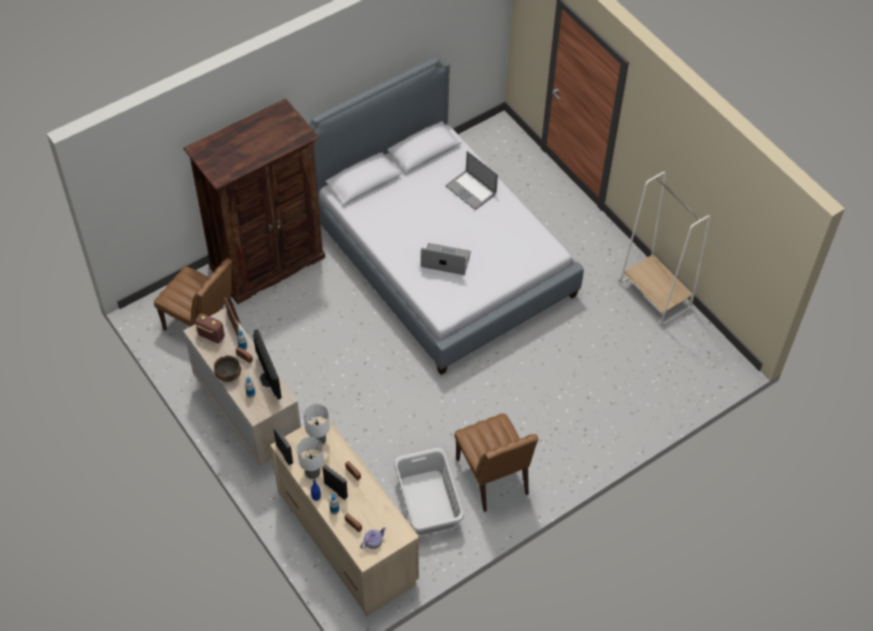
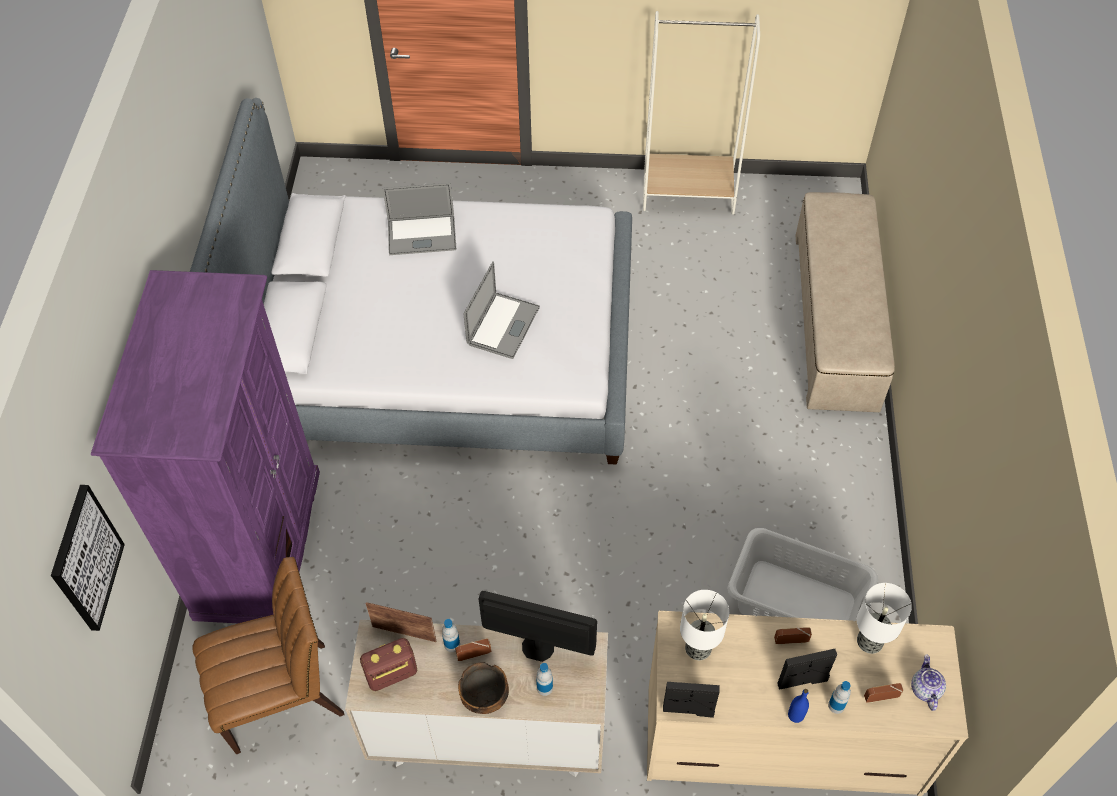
camera: 50 degrees left, 0 degrees up
(153, 187) = (85, 558): none -> picture
(268, 262) = (259, 543): brown wardrobe -> purple wardrobe
(313, 472) = (750, 692): table lamp -> table lamp (870, 641)
(446, 260) = (503, 325): laptop -> laptop turned 150 degrees clockwise
(491, 476) = (809, 508): brown chair -> none
(633, 418) = (836, 320): none -> beige bench

